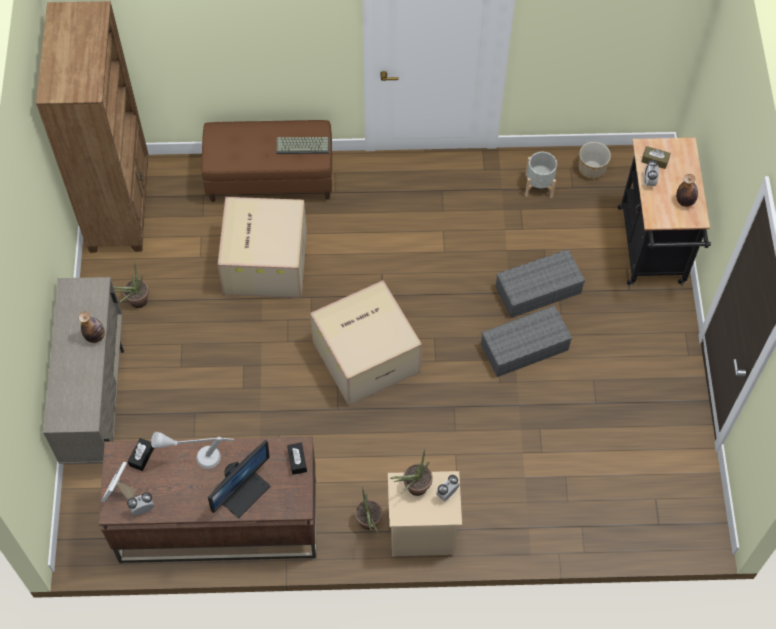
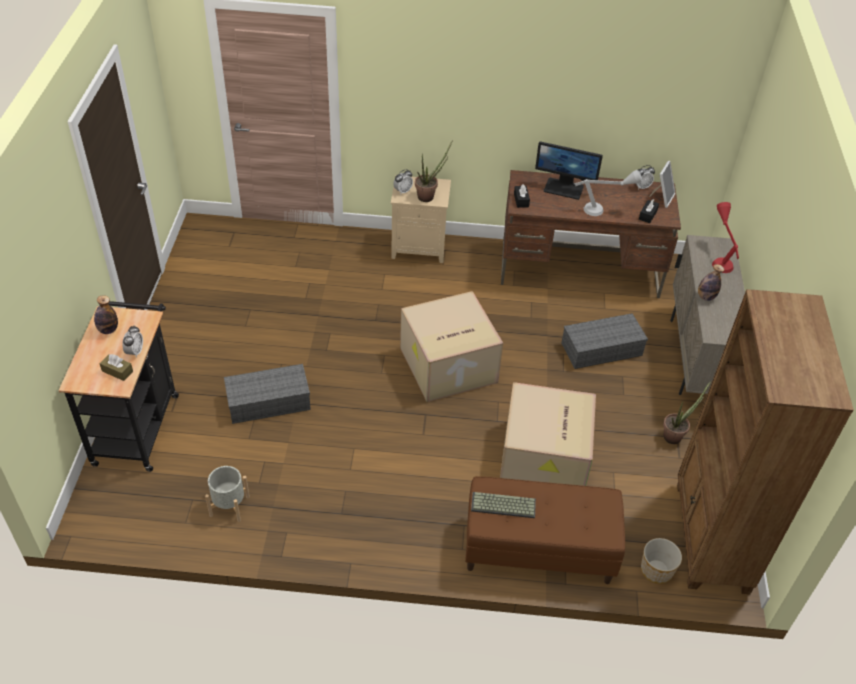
camera: 175 degrees left, 15 degrees down
(67, 396) = (719, 258): none -> red table lamp
(243, 491) = (564, 188): monitor -> monitor turned 120 degrees counterclockwise
(369, 525) = (460, 255): potted plant -> none
(523, 348) = (299, 355): grey storage box -> grey storage box (602, 348)
(592, 169) = (161, 518): planter -> planter (656, 570)

